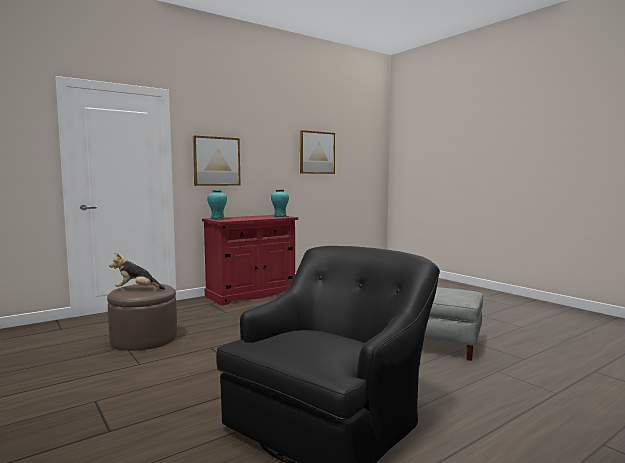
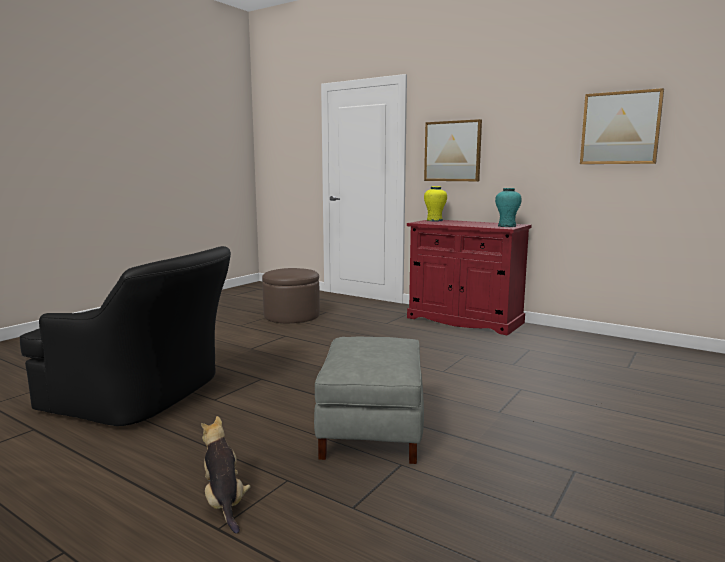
camera: 70 degrees right, 5 degrees up
(137, 290) = (284, 271): plush toy -> plush toy (224, 502)
(217, 218) = (434, 220): turquoise vase -> yellow vase

